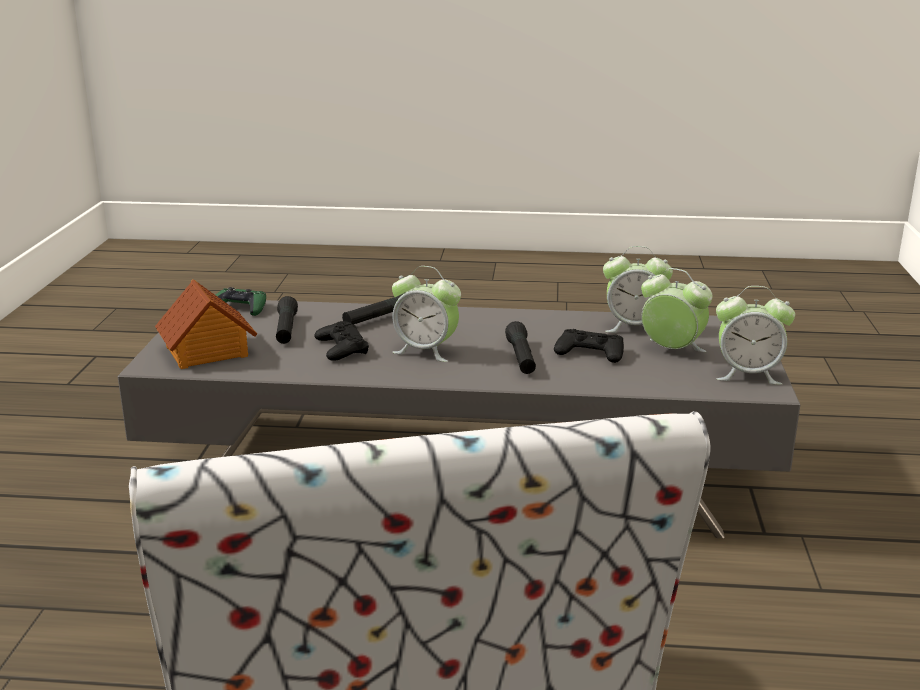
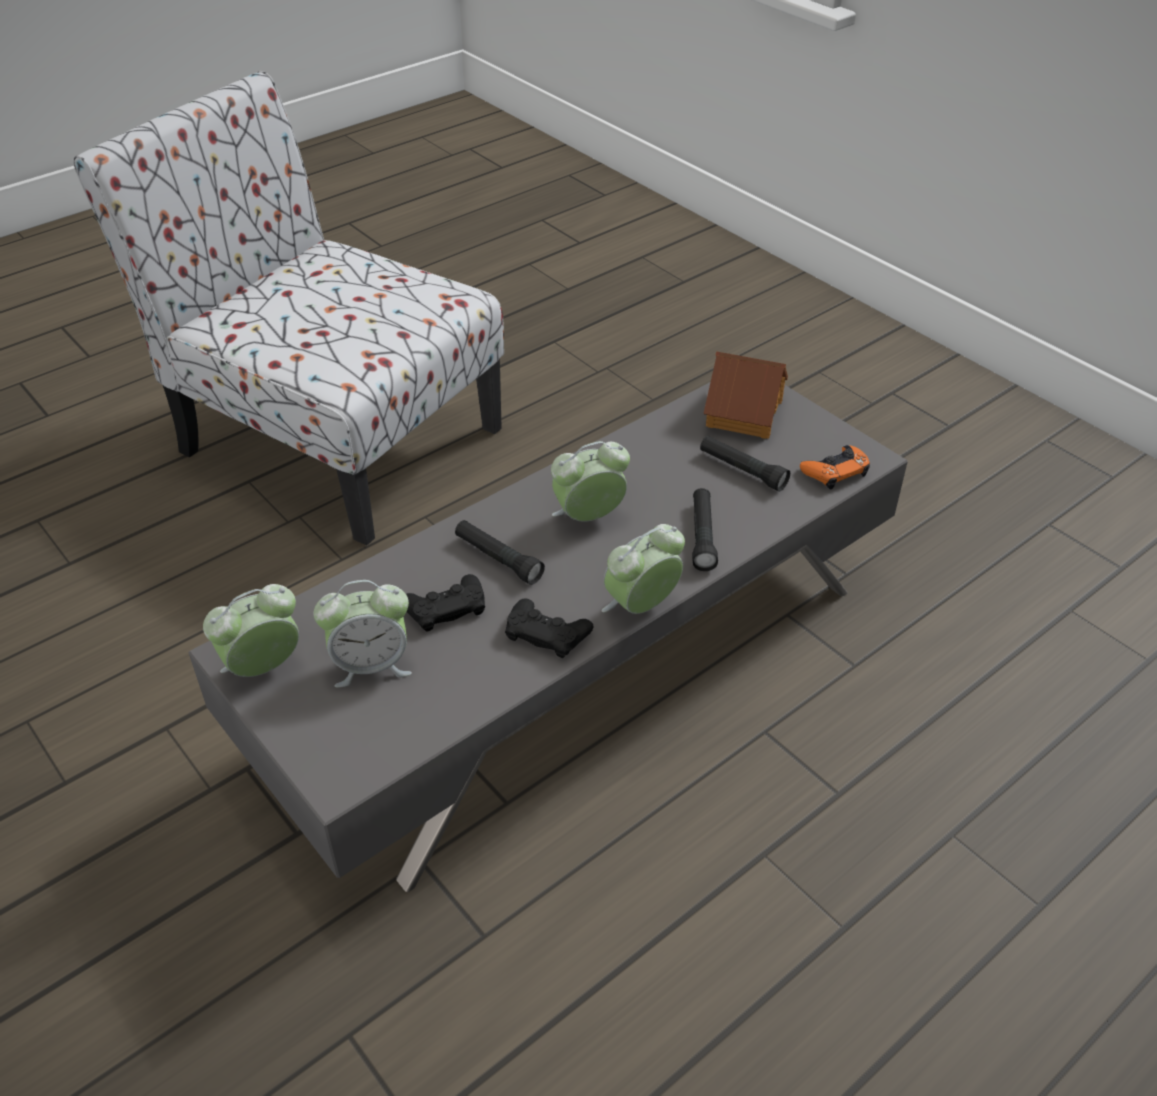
camera: 135 degrees right, 20 degrees up
(240, 308) = (835, 471): green game controller -> orange game controller
(341, 348) = (659, 477): black game controller -> black game controller (547, 633)
(633, 327) = (450, 687): alarm clock -> alarm clock (641, 606)

